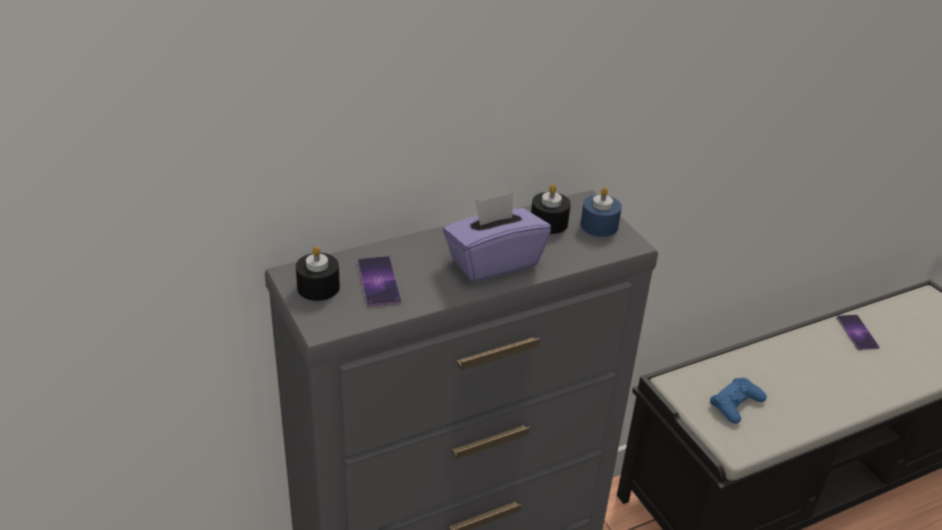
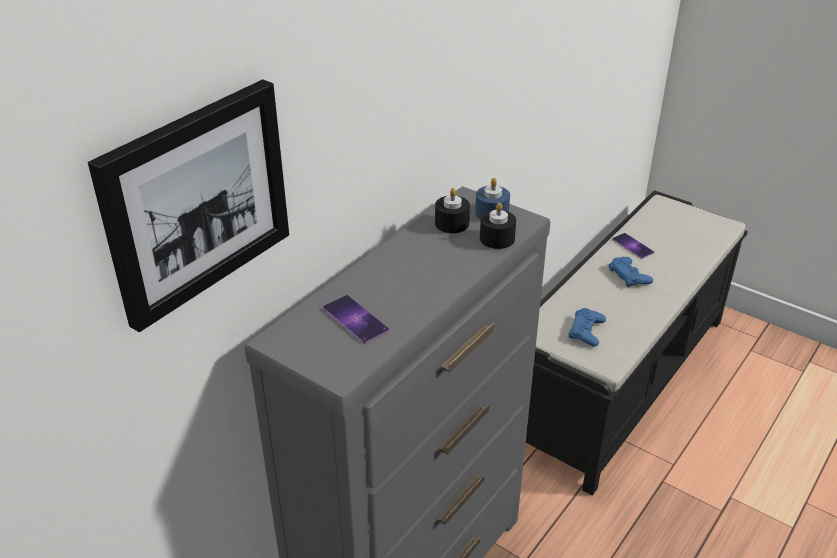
camera: 25 degrees left, 0 degrees up
(229, 112) = (196, 201): none -> picture
(318, 287) = (307, 343): black candle -> black candle (497, 238)
(493, 262) = (435, 270): purple tissue box -> none
(829, 363) = (629, 276): none -> blue game controller

